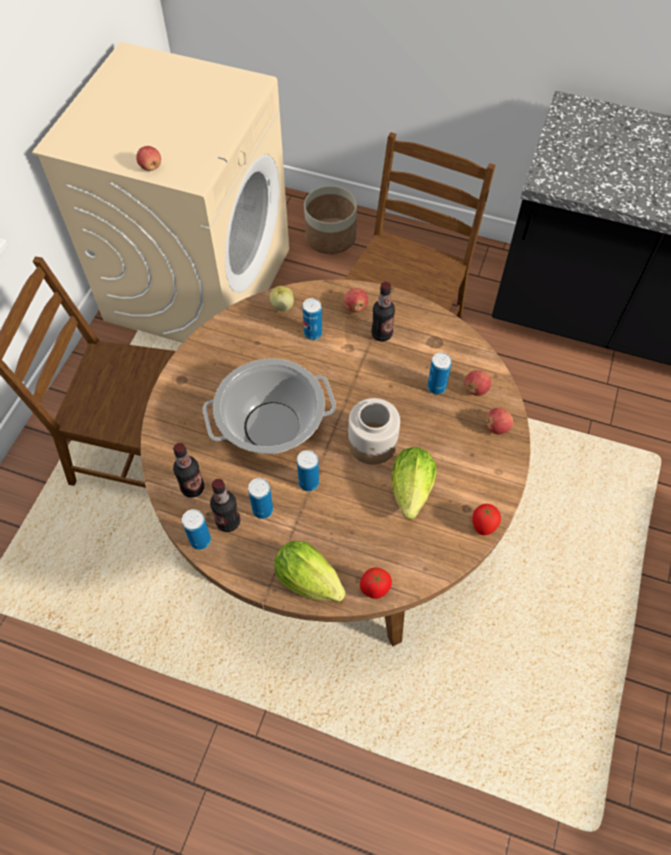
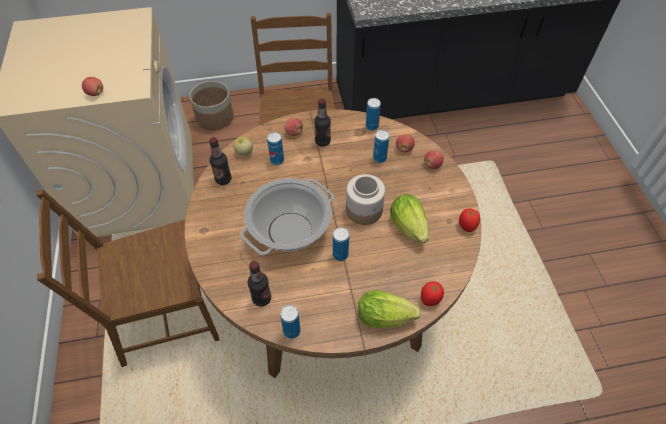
camera: 30 degrees left, 5 degrees down
(228, 522) = (303, 308): bottle -> bottle (223, 179)
(263, 510) = (321, 288): can -> can (372, 126)

